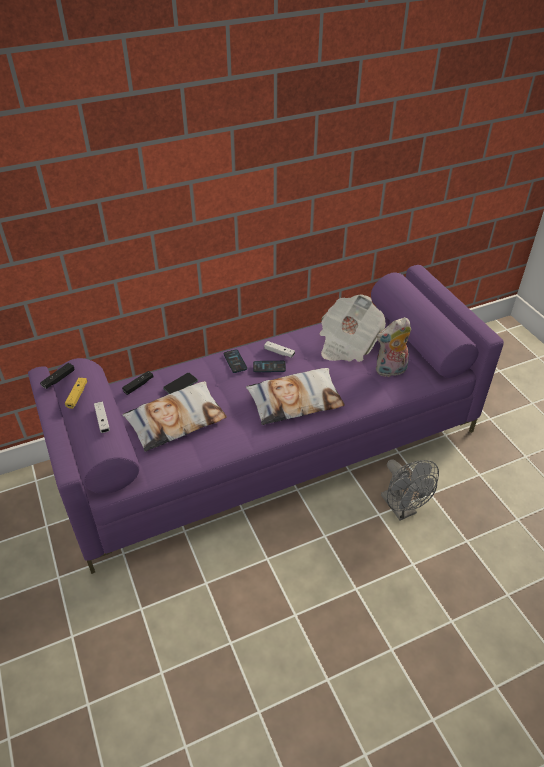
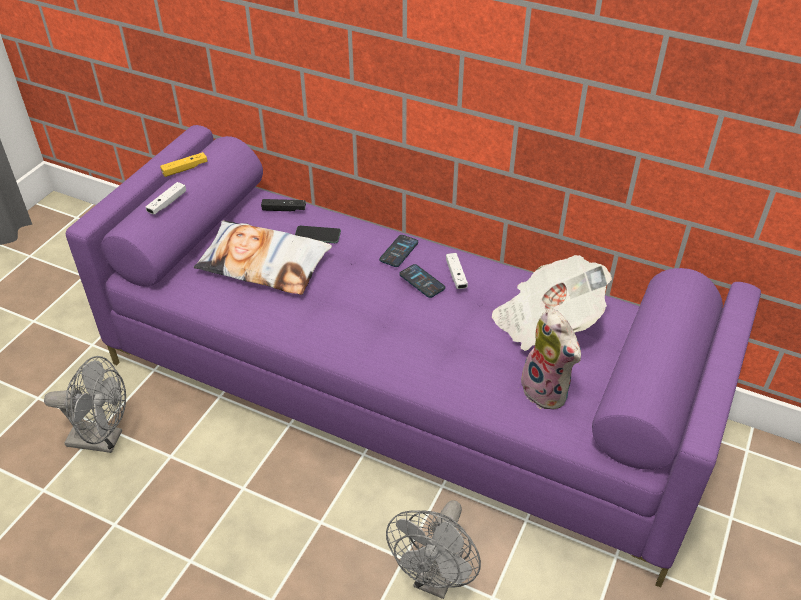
camera: 50 degrees right, 0 degrees up
(58, 379) = (195, 145): black game controller -> none
(154, 614) = (103, 439): none -> grey fan
(295, 400) = (393, 334): pillow -> none
(390, 371) = (548, 391): plush toy -> plush toy turned 150 degrees counterclockwise

